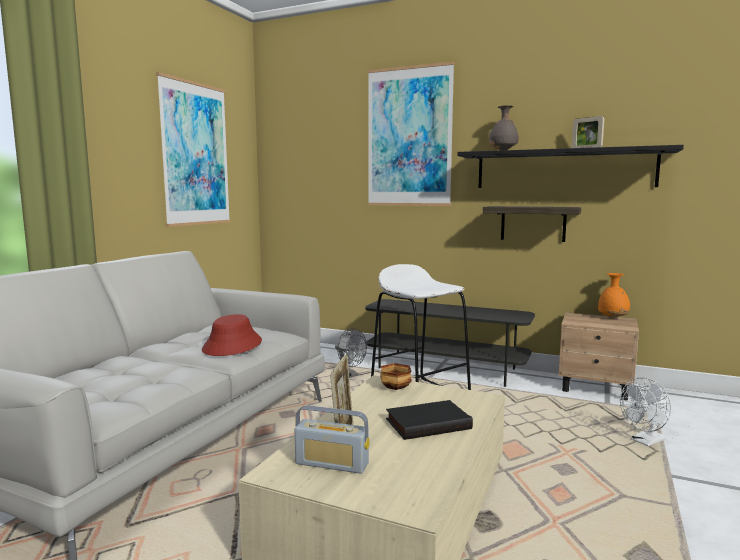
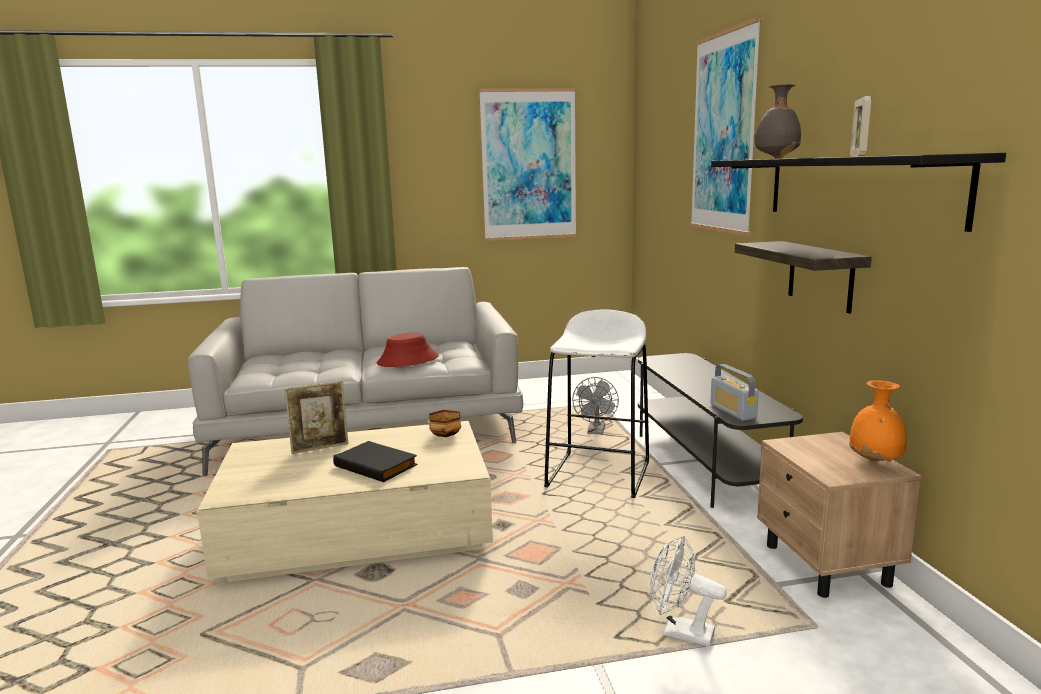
camera: 55 degrees right, 5 degrees up
(332, 464) = (273, 457): radio -> radio (733, 411)

